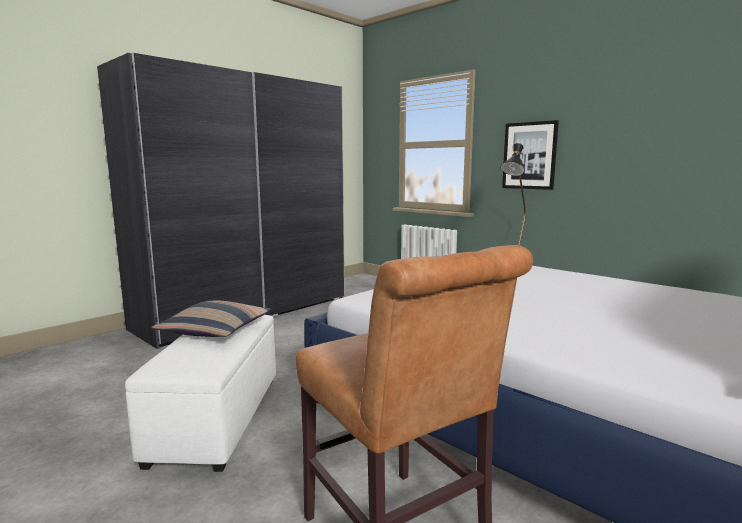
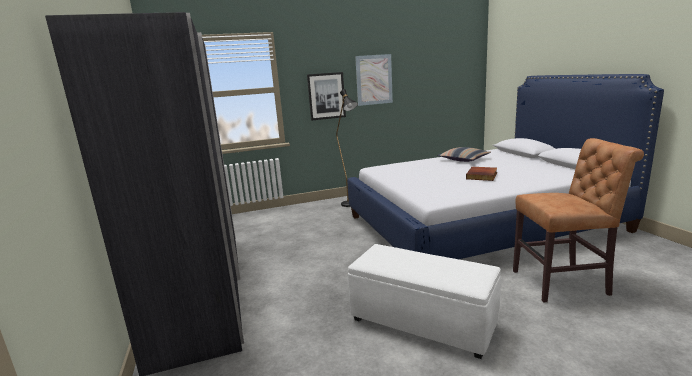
camera: 60 degrees left, 5 degrees up
(215, 330) = (404, 261): pillow -> pillow (464, 159)
(536, 309) = (482, 176): none -> book
(612, 133) = (374, 80): none -> picture

